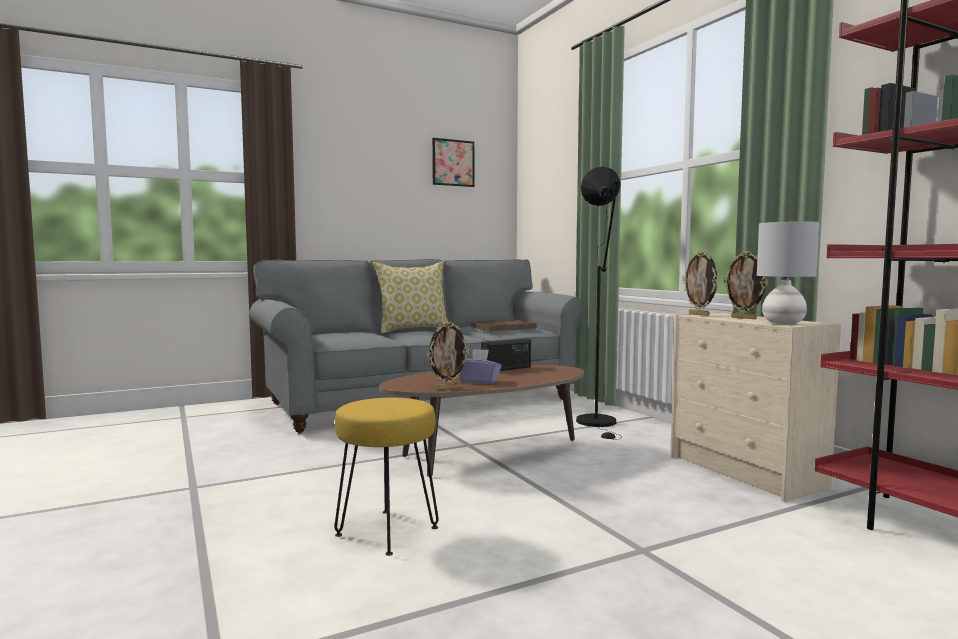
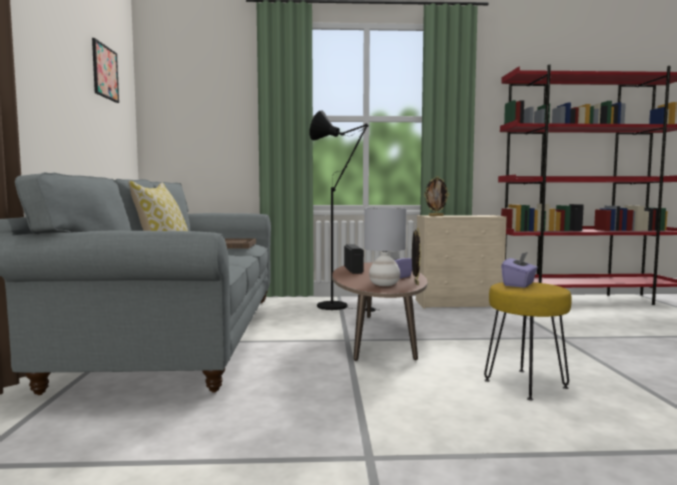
camera: 65 degrees left, 0 degrees up
(391, 402) = (519, 284): none -> purple tissue box
(744, 318) = (457, 216): picture frame -> none
(784, 323) = (489, 215): grey table lamp -> grey table lamp (385, 284)

